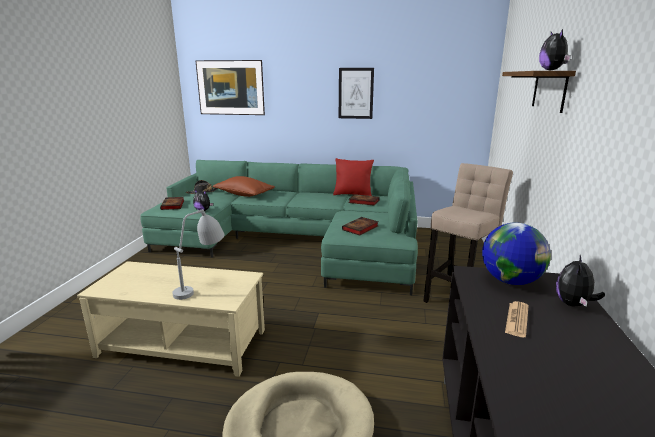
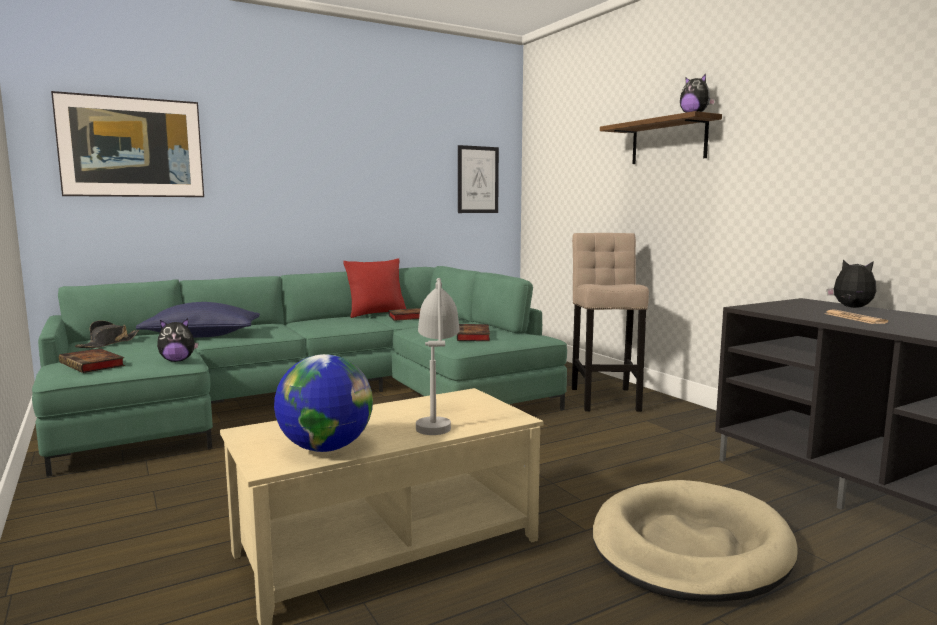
camera: 40 degrees left, 10 degrees down
(244, 194) = (202, 336): brown pillow -> blue pillow
(355, 93) = (356, 164): picture -> picture (478, 179)
(510, 281) = (785, 306): globe -> globe (326, 448)
(573, 304) = (851, 308): plush toy -> plush toy turned 150 degrees clockwise

